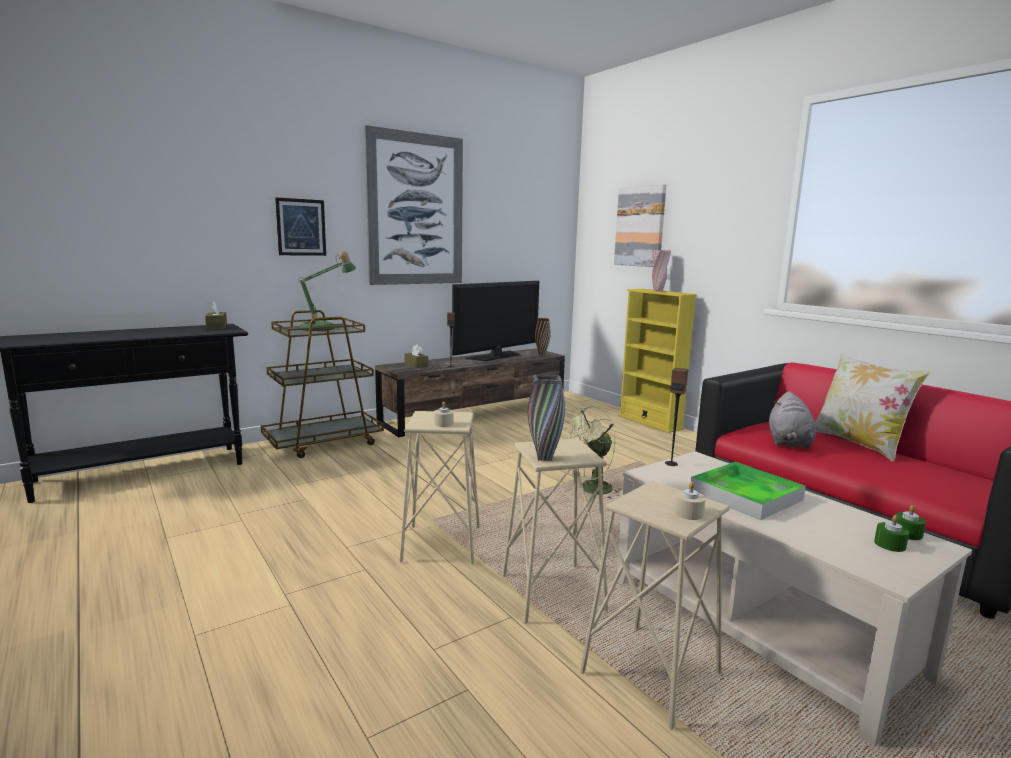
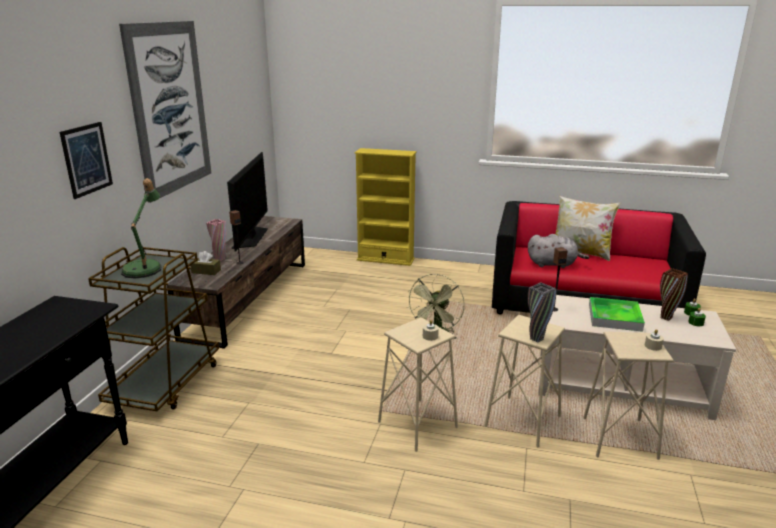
camera: 40 degrees left, 10 degrees up
(217, 327) = (60, 308): brown tissue box -> none
(541, 354) = (282, 223): brown vase -> brown vase (666, 318)
(640, 226) = (349, 92): picture -> none
(658, 290) = (382, 151): pink vase -> pink vase (220, 259)
(789, 443) = (553, 264): grey plush toy -> grey plush toy turned 60 degrees counterclockwise

